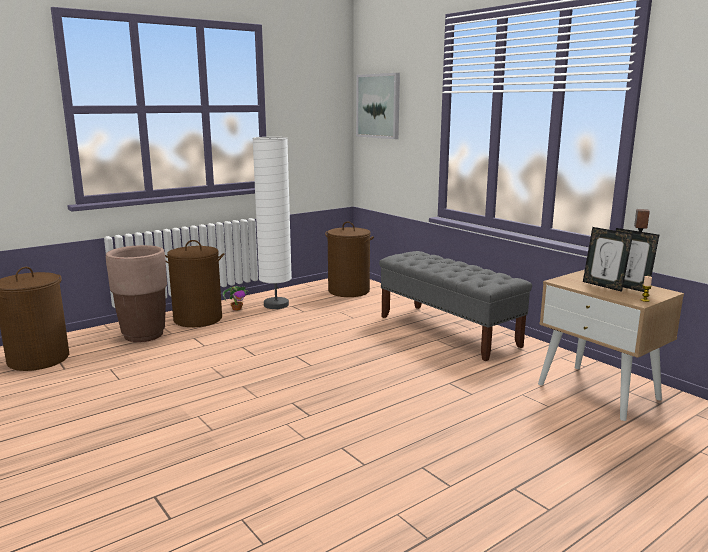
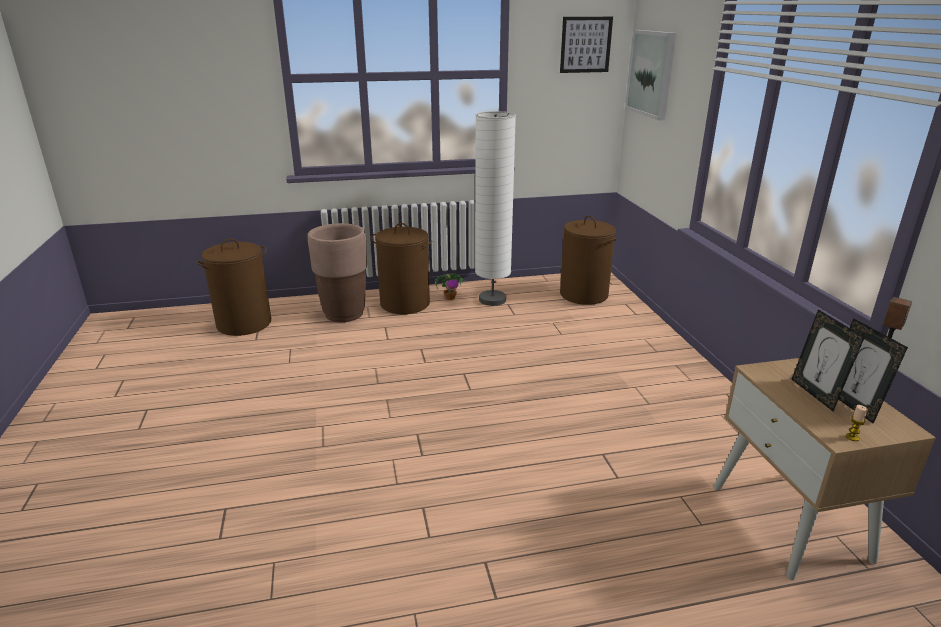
camera: 25 degrees right, 10 degrees up
(321, 86) = (585, 44): none -> picture
(448, 331) = (658, 377): grey bench -> none

